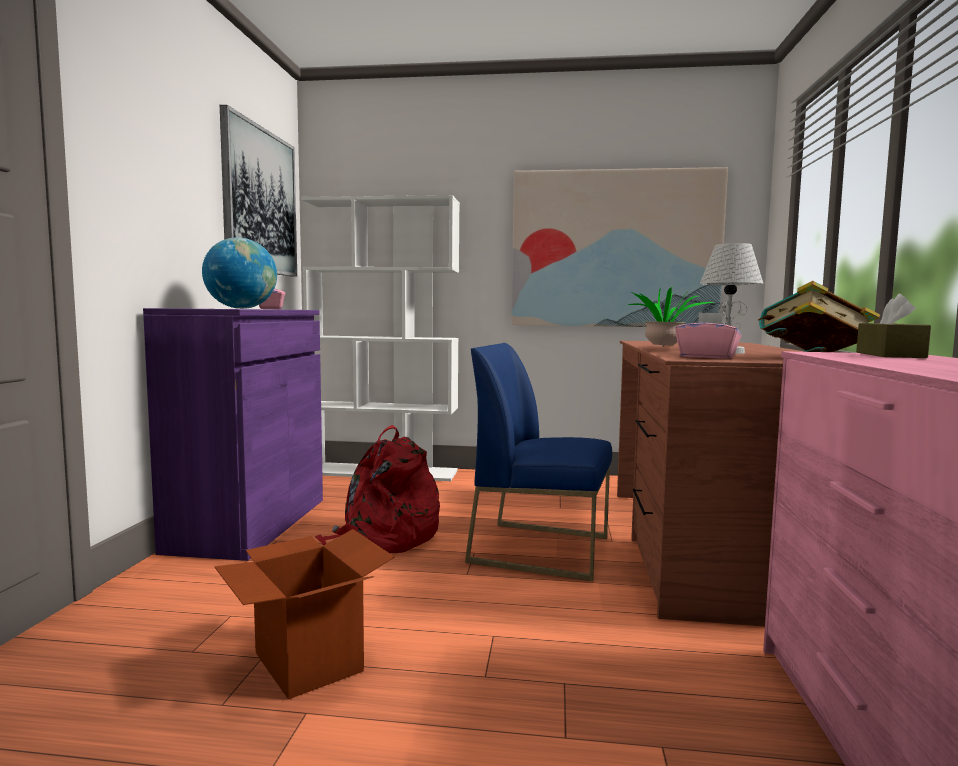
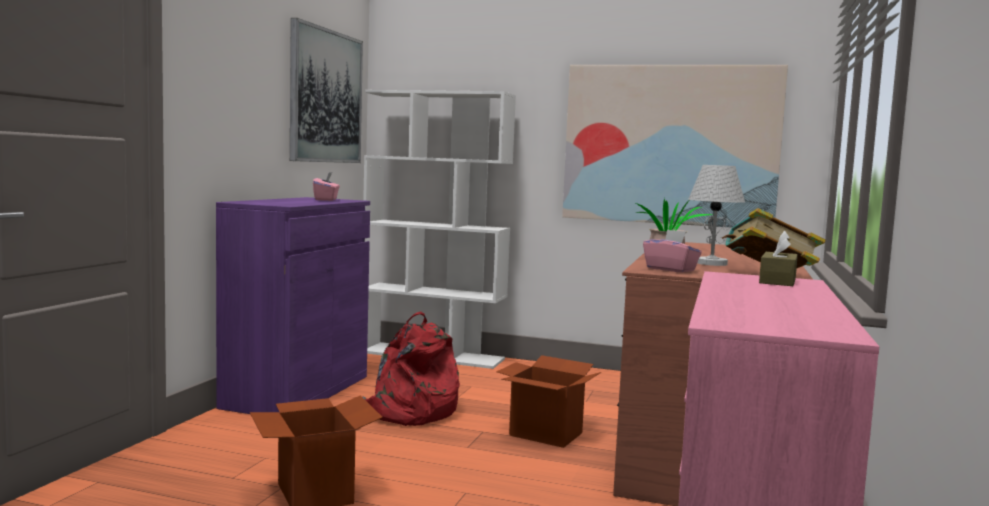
camera: 10 degrees right, 0 degrees up
(241, 308) = (296, 202): globe -> none
(541, 549) = (545, 434): blue chair -> cardboard box

